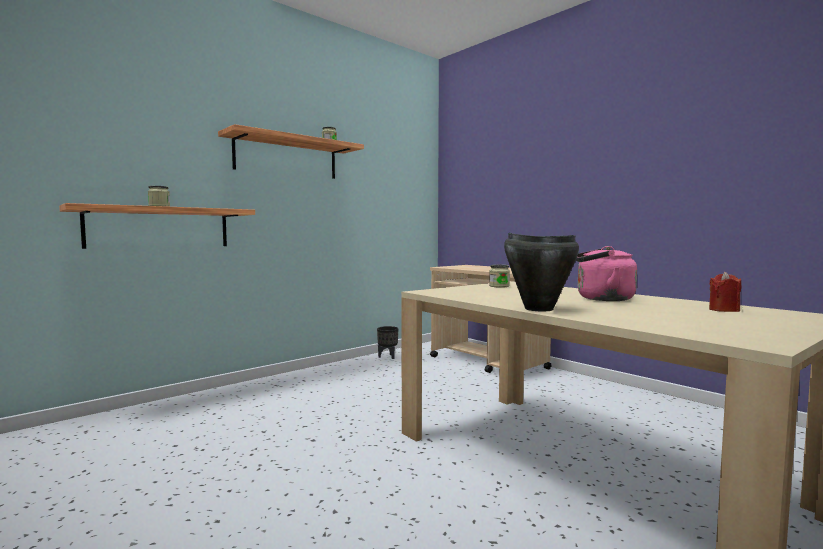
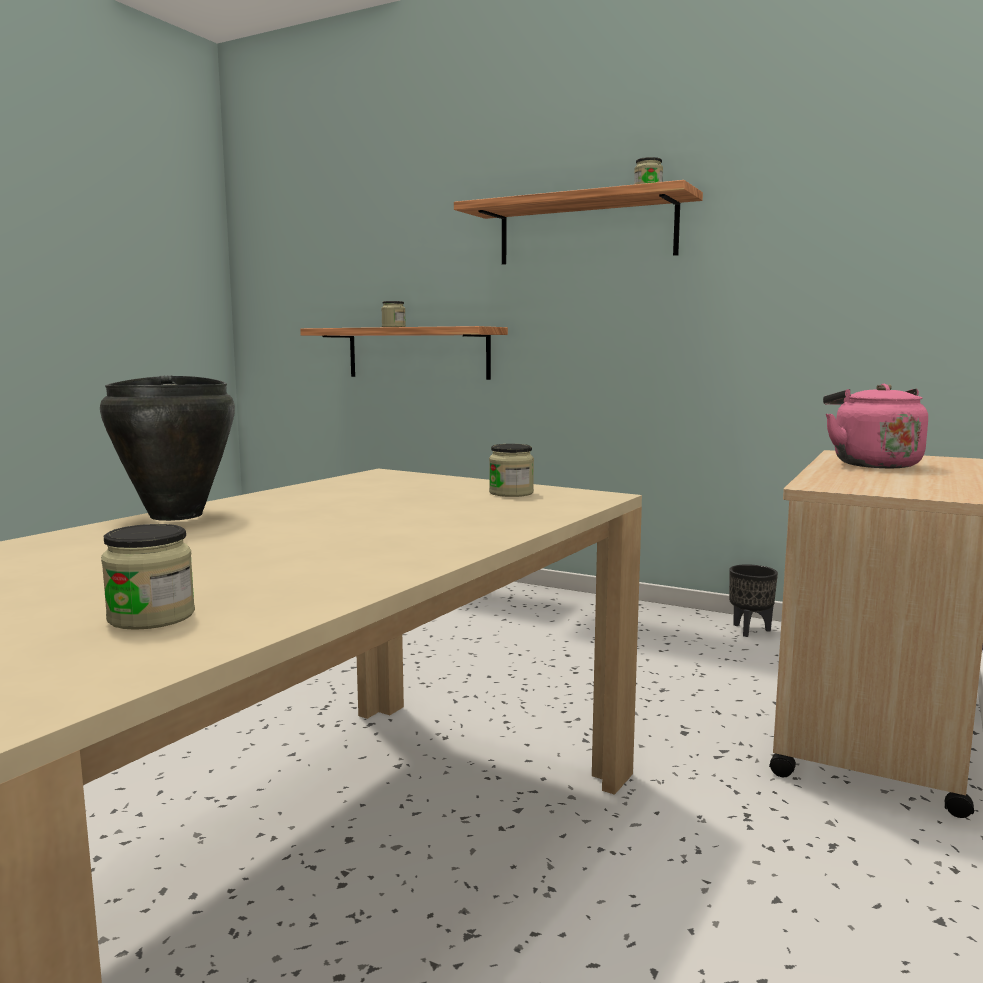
camera: 70 degrees right, 5 degrees up
(601, 299) = (330, 541): pink kettle -> pink kettle (872, 464)
(724, 310) = (151, 616): red candle -> jar

